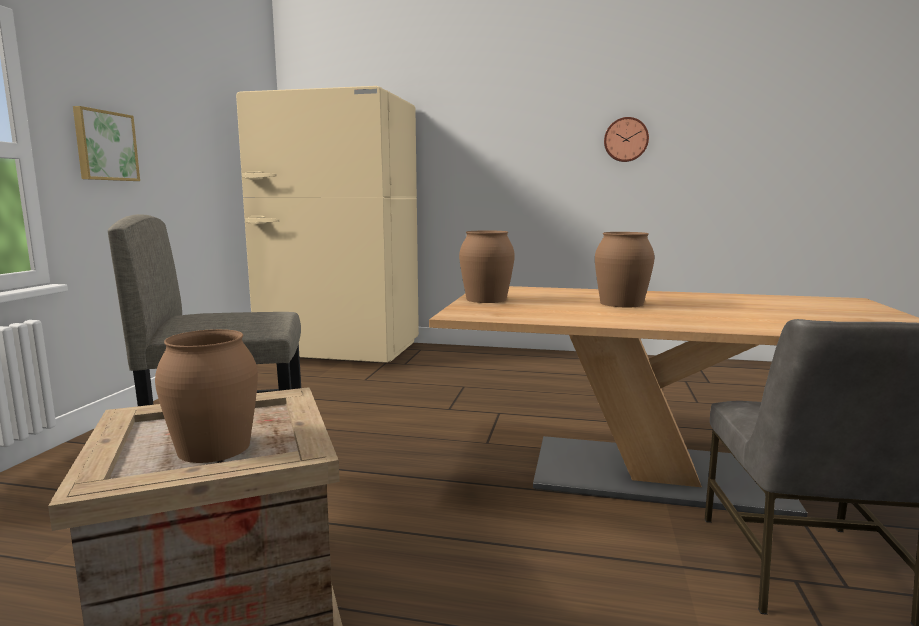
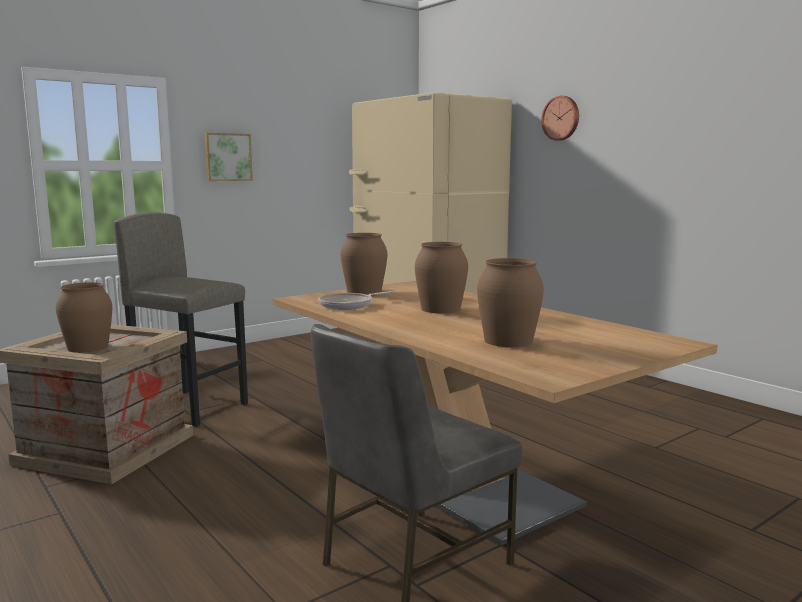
camera: 40 degrees right, 0 degrees up
(538, 313) = (349, 305): none -> frying pan
(626, 139) = (709, 129): wall clock -> wall clock (561, 118)
(786, 317) = (507, 341): none -> brown vase

